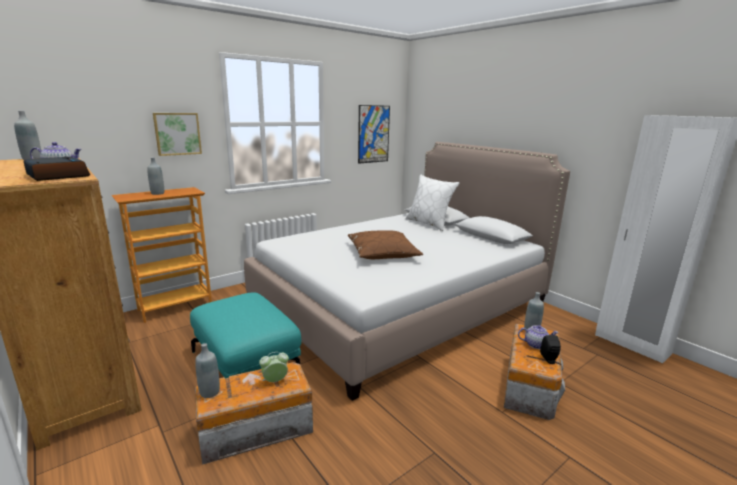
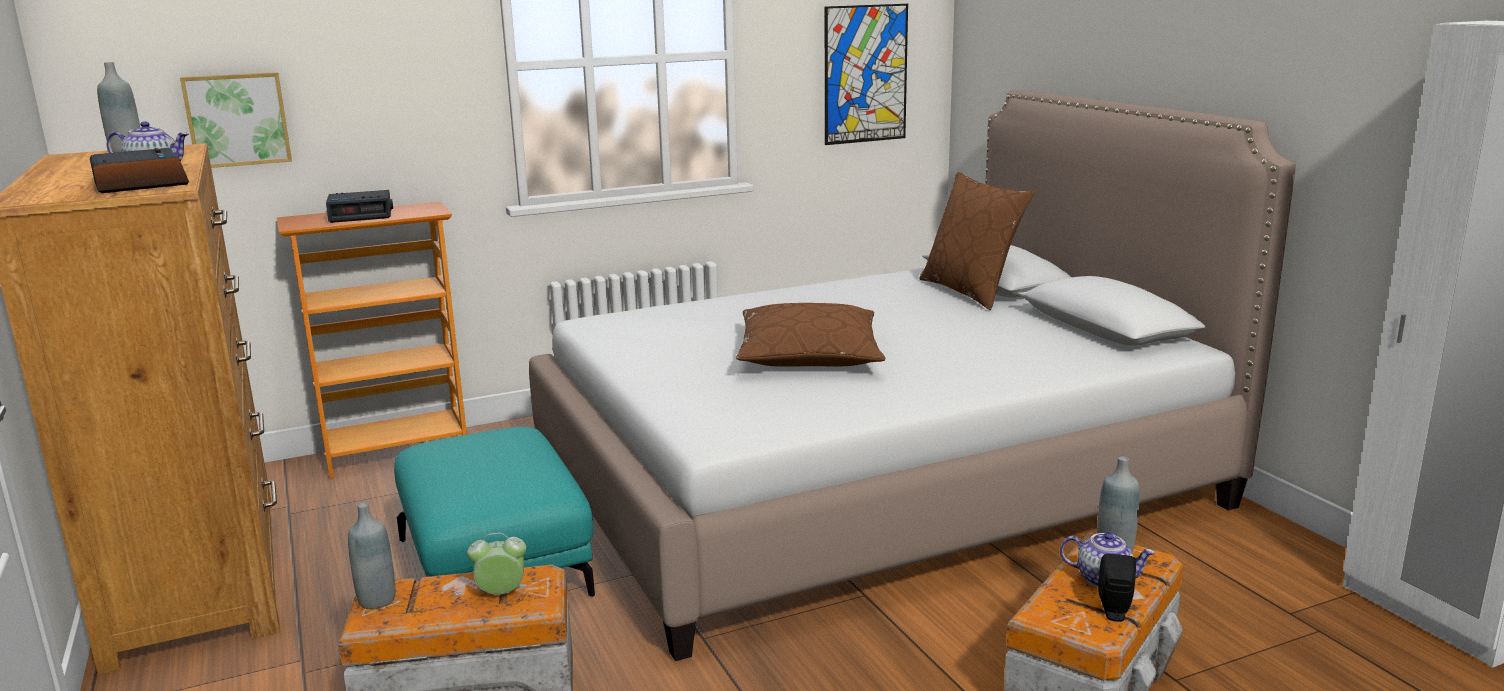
camera: 15 degrees right, 0 degrees up
(157, 193) = (361, 215): grey bottle -> alarm clock
(177, 133) = (406, 90): picture -> picture (237, 119)
(429, 223) = (971, 291): white pillow -> brown pillow

